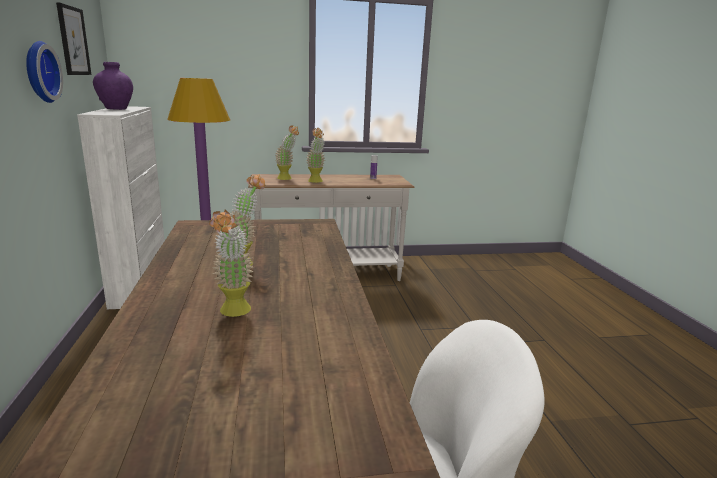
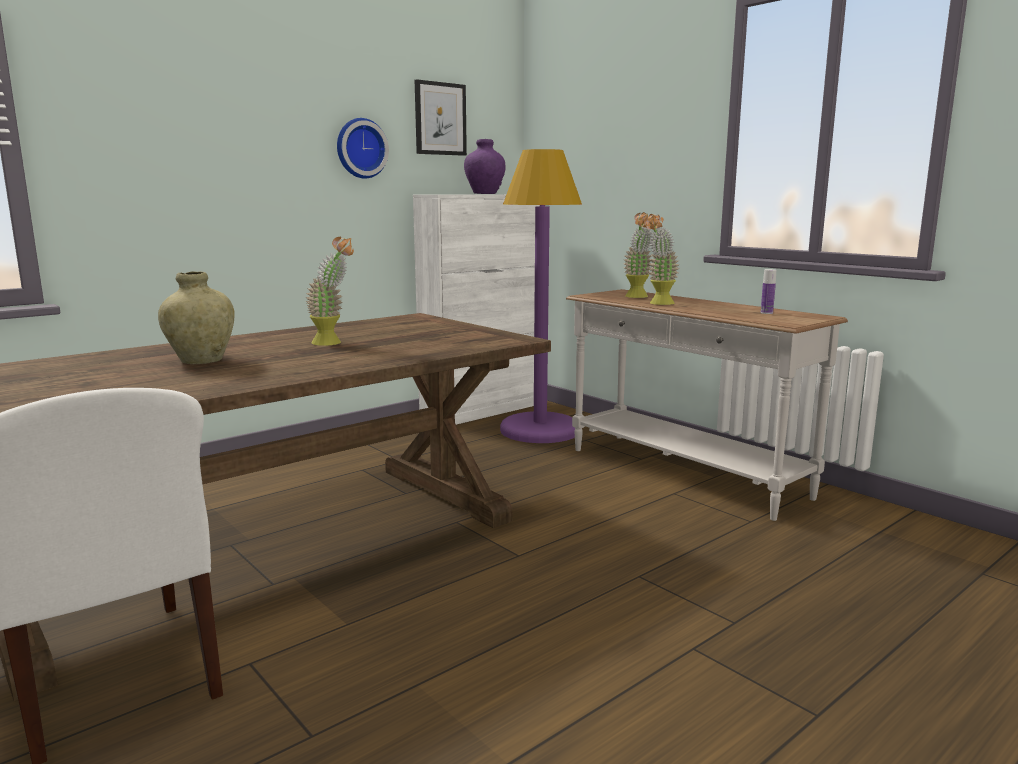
camera: 60 degrees right, 5 degrees down
(234, 313) = (201, 360): potted plant -> beige vase

